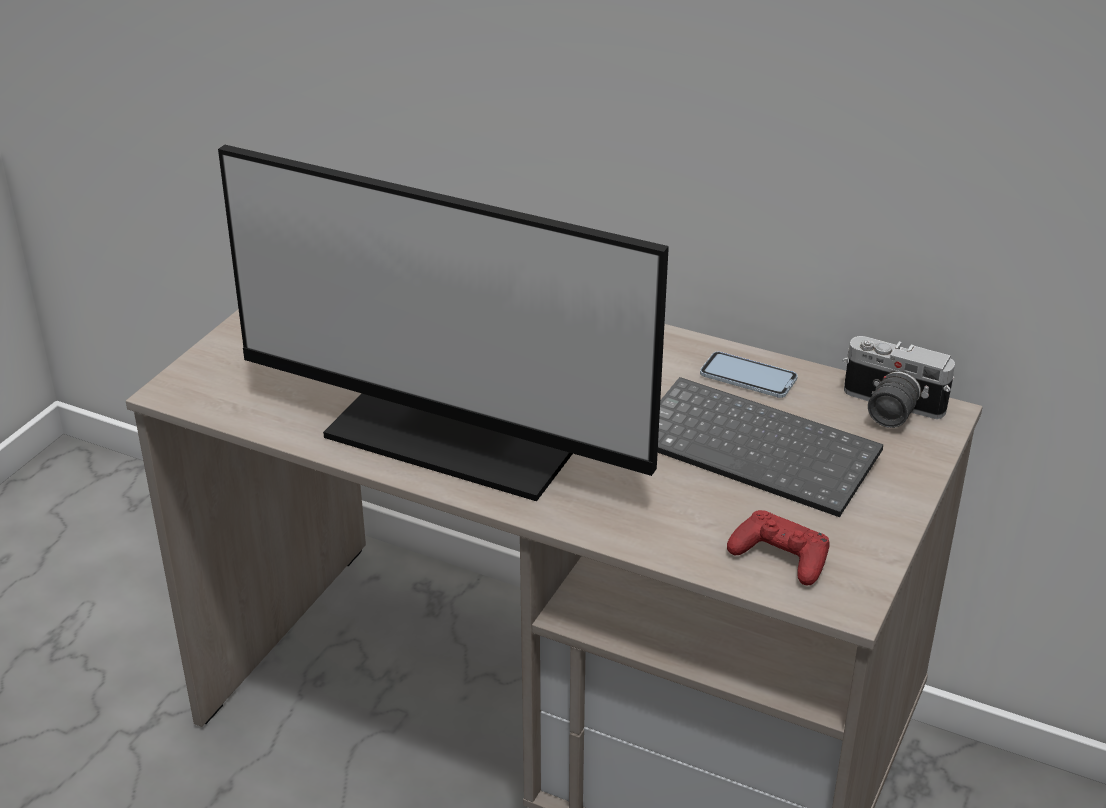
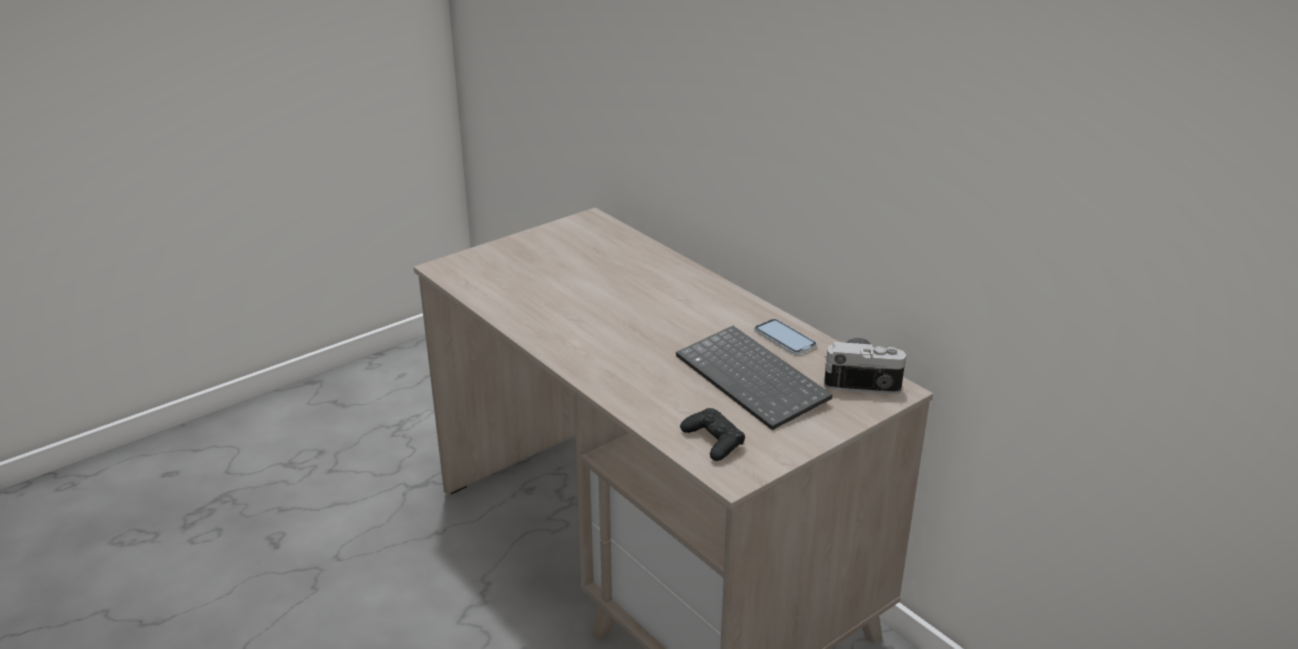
camera: 25 degrees right, 5 degrees down
(458, 433) = (578, 326): monitor -> none
(780, 556) = (713, 441): red game controller -> black game controller
(887, 410) = (862, 379): camera -> camera turned 135 degrees clockwise

